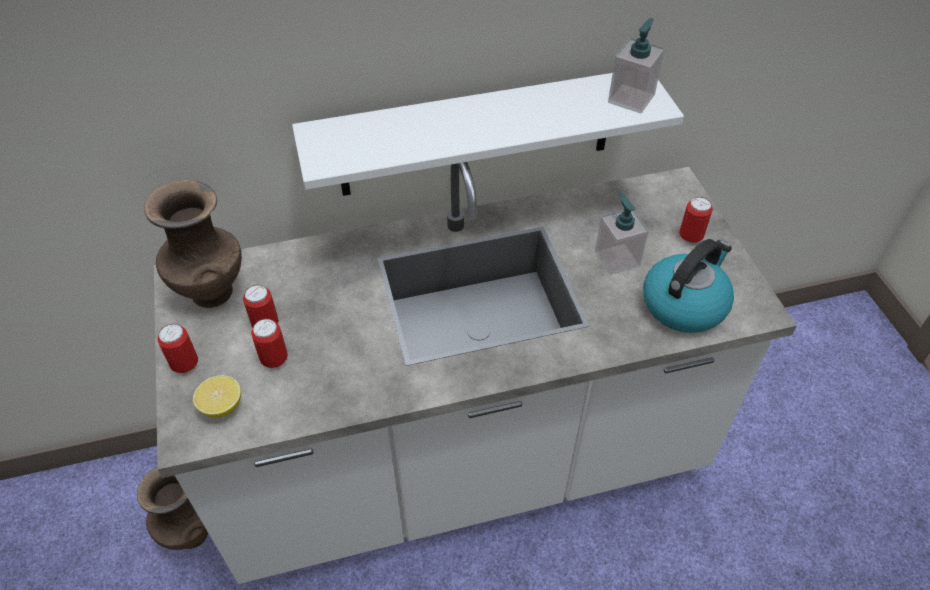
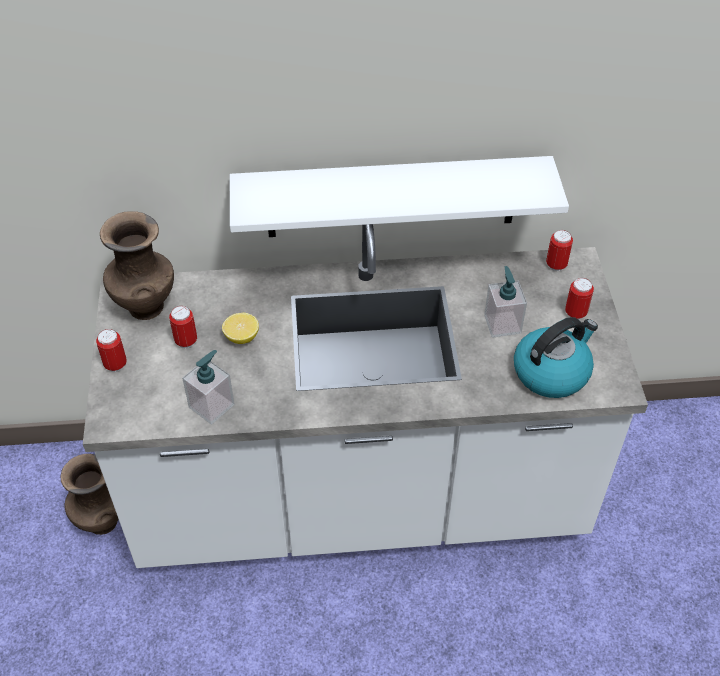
camera: 10 degrees right, 0 degrees up
(222, 406) = (140, 402): lemon -> lemon (242, 337)
(274, 360) = (188, 370): can -> can (556, 265)
(631, 98) = (526, 184): soap dispenser -> soap dispenser (212, 406)

